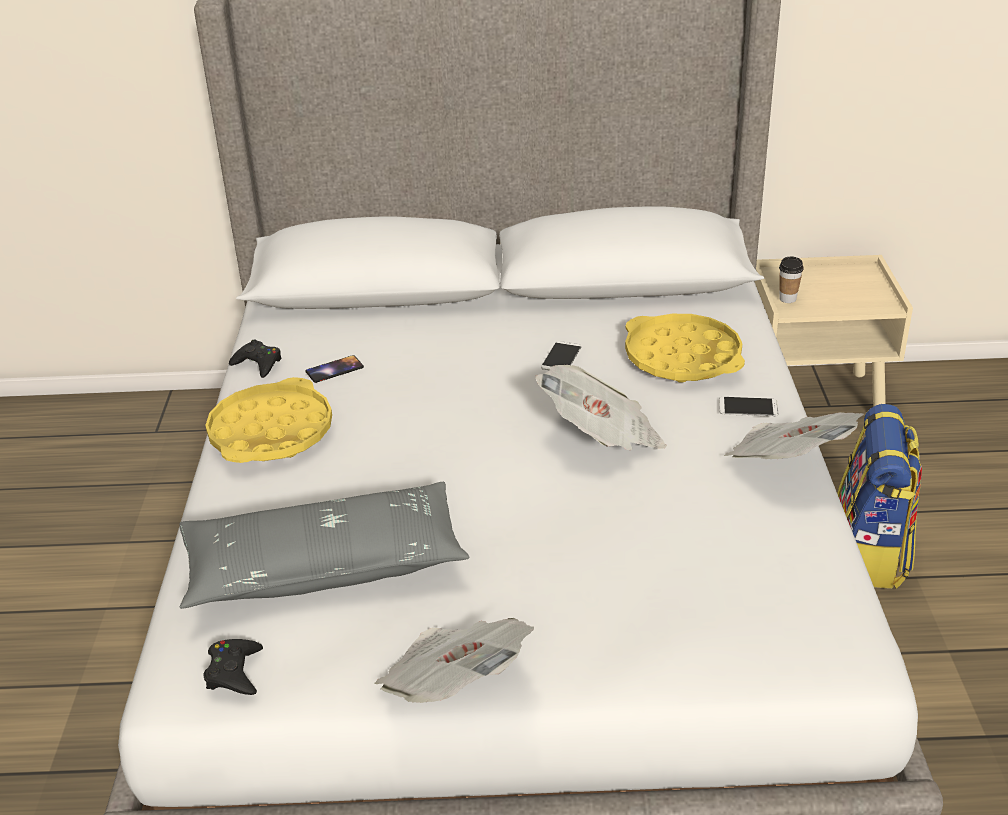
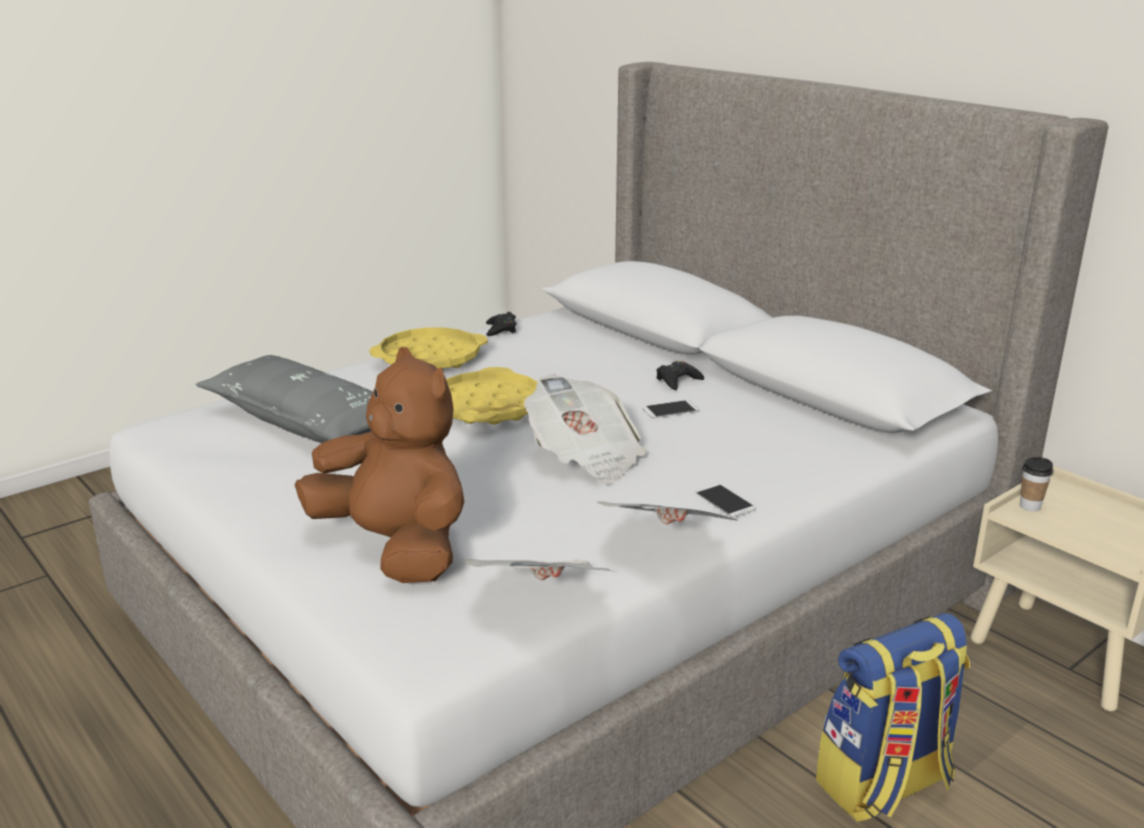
camera: 50 degrees right, 10 degrees down
(234, 672) = (177, 434): black game controller -> black game controller (677, 380)
(334, 369) = (529, 350): phone -> none
(455, 685) = (227, 503): newspaper -> newspaper (545, 599)
(658, 606) = (396, 548): none -> brown plush toy
(682, 357) = (752, 452): yellow tray -> yellow tray (488, 407)

